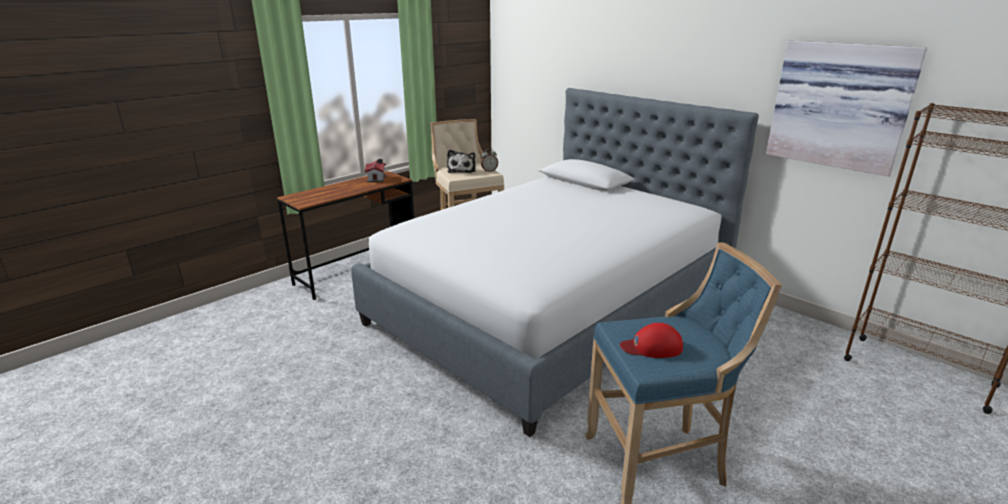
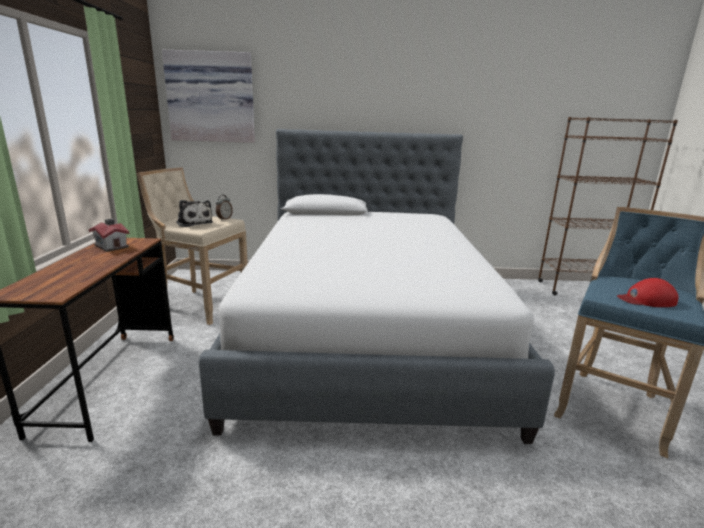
camera: 45 degrees left, 5 degrees down
(652, 347) = (646, 300): red cap -> red cap turned 45 degrees clockwise
(840, 105) = (512, 124): picture -> picture (211, 97)

